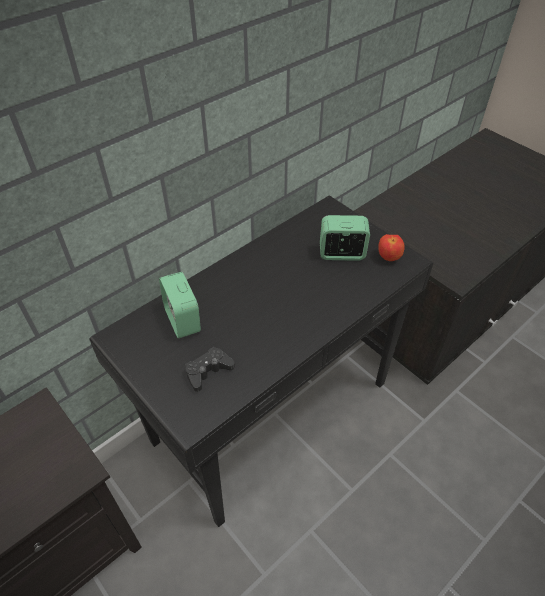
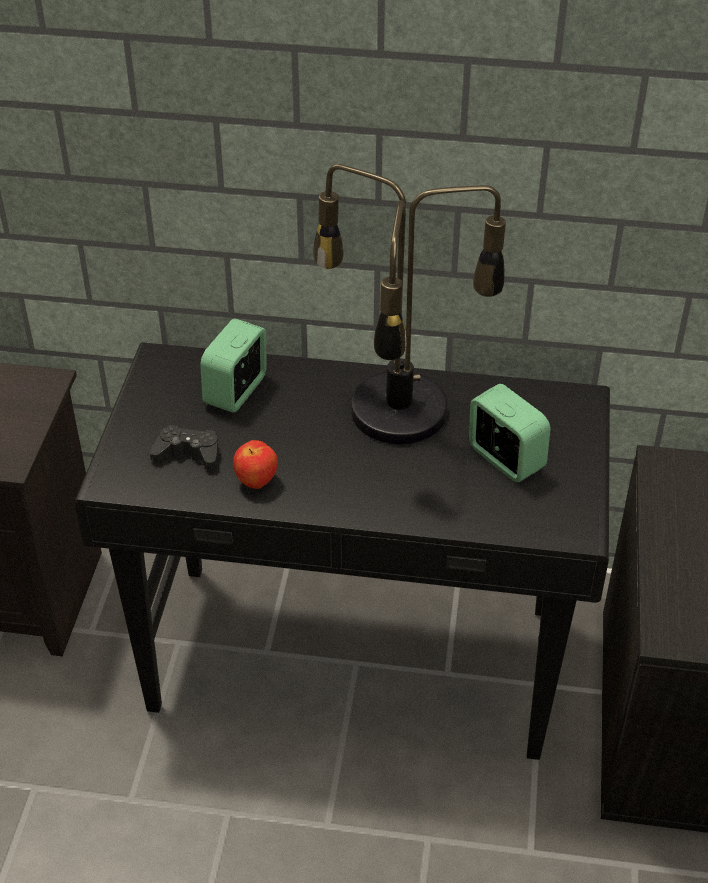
camera: 50 degrees right, 5 degrees down
(271, 269) = (397, 412): none -> table lamp
(389, 258) = (556, 507): apple -> apple (257, 482)

